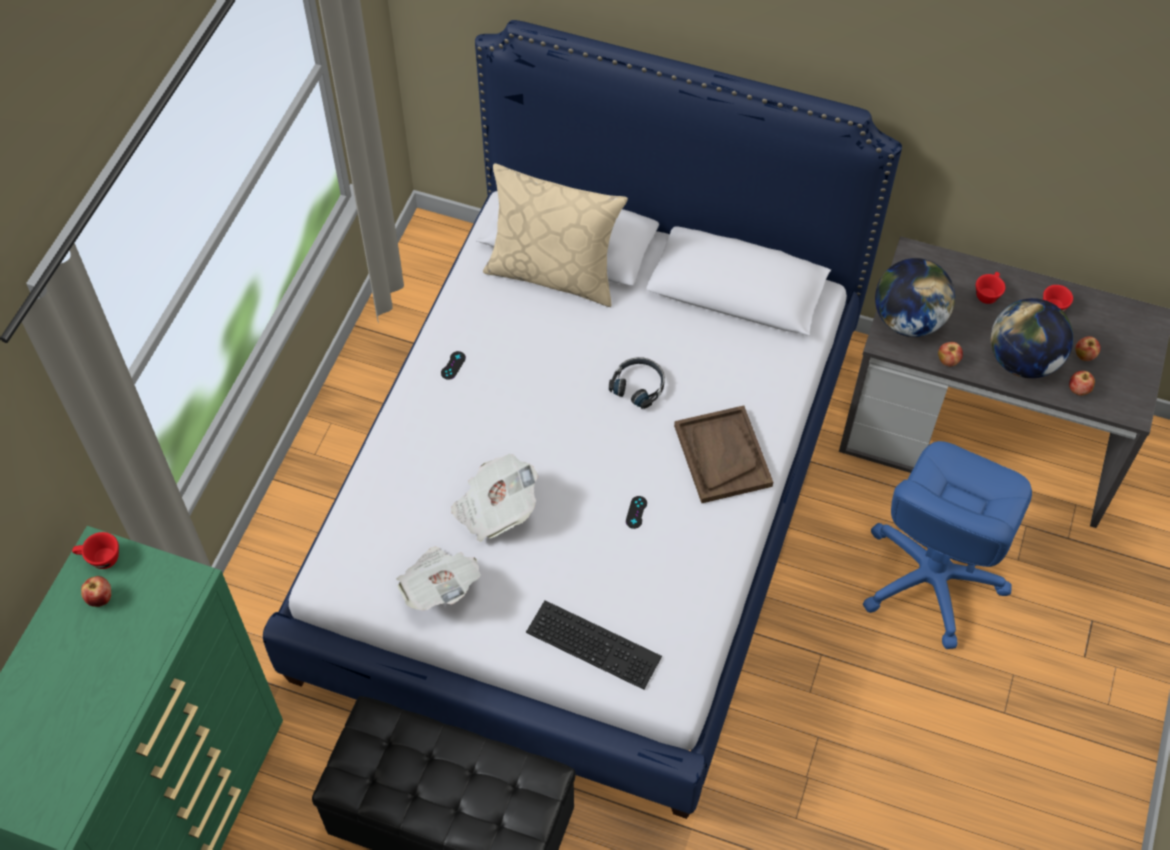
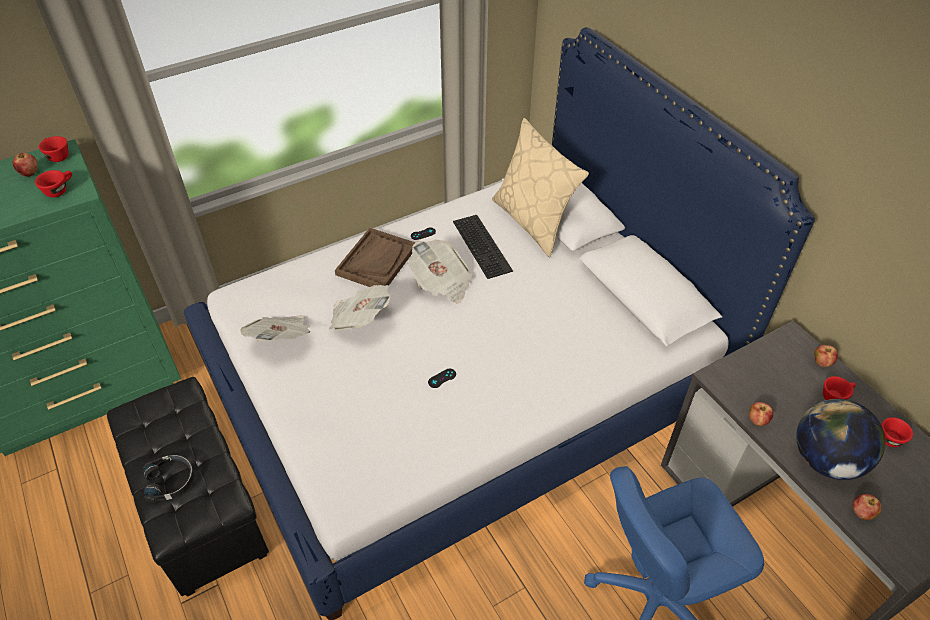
camera: 40 degrees right, 10 degrees down
(165, 592) = (59, 190): none -> red cup
(533, 411) = (441, 283): none -> newspaper
(596, 643) = (332, 436): keyboard -> keyboard (483, 246)
(638, 385) = (521, 309): black headphones -> black headphones (171, 481)
(722, 455) = (534, 382): brown tray -> brown tray (376, 261)
(908, 320) = (748, 375): globe -> none
(1084, 355) = (889, 491): apple -> apple (821, 362)

